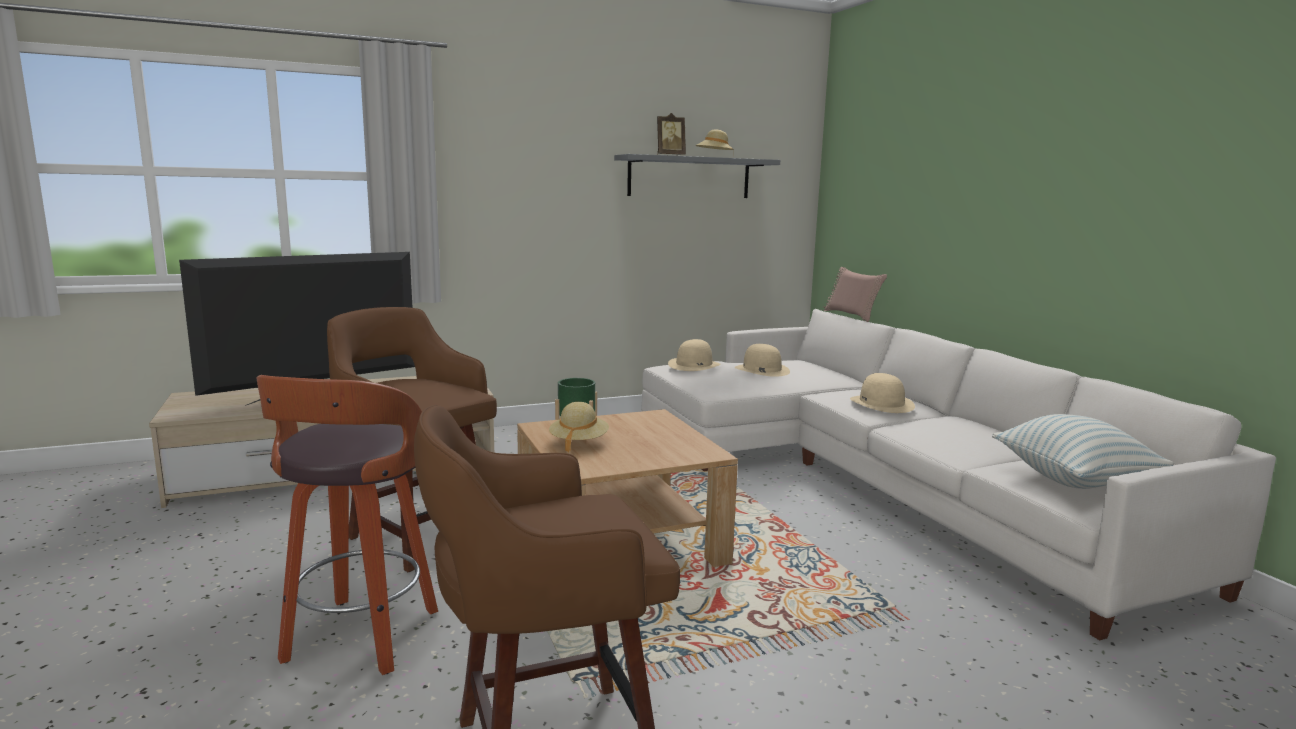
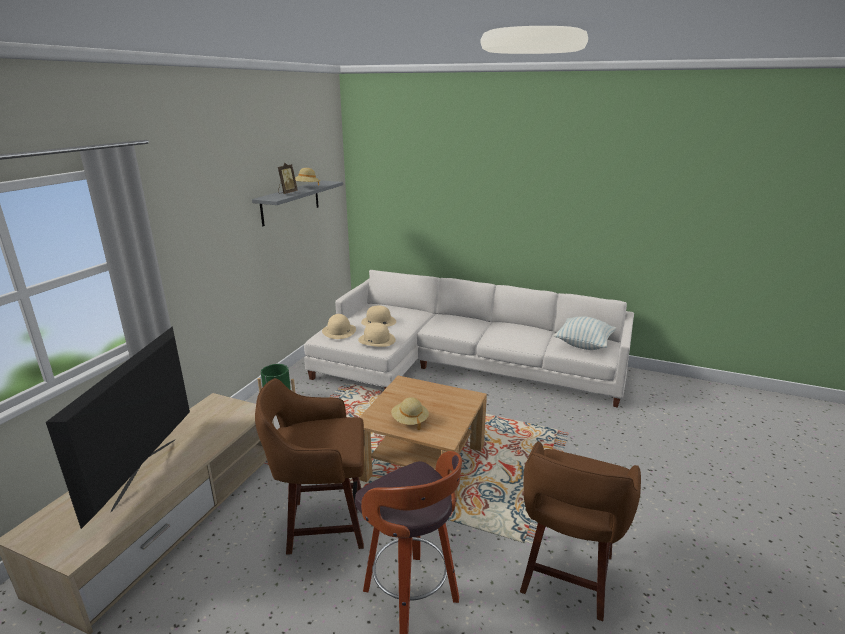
camera: 45 degrees left, 10 degrees up
(851, 316) = (399, 271): beige pillow -> none
(882, 403) = (464, 326): beige hat -> beige hat (377, 340)

